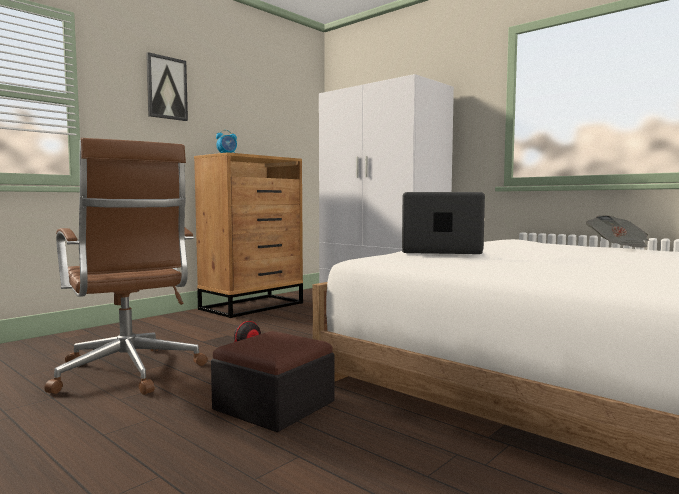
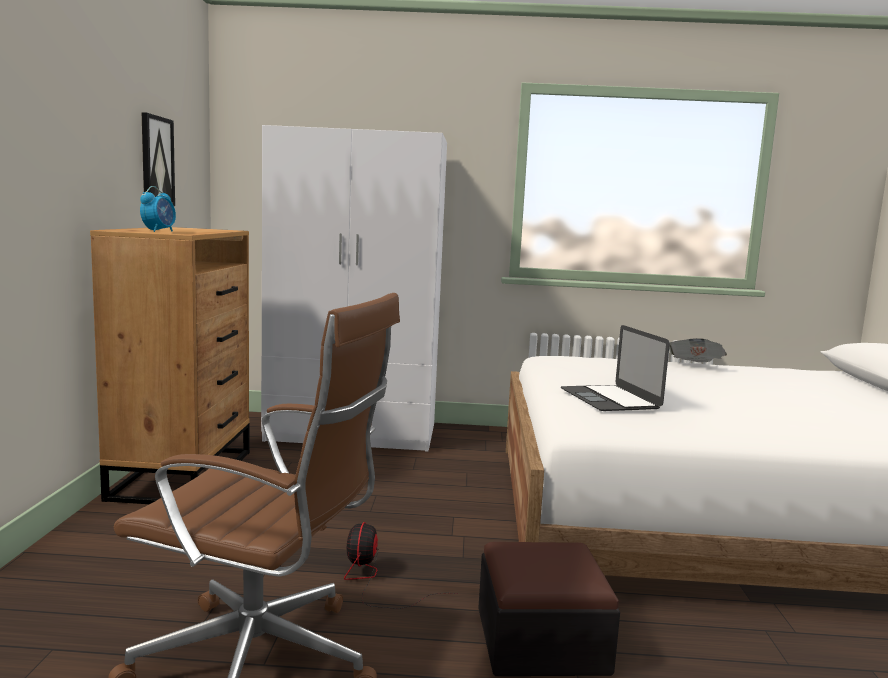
camera: 40 degrees left, 5 degrees up
(166, 88) = (47, 101): picture -> picture (156, 161)
(440, 251) = (610, 398): laptop -> laptop turned 75 degrees counterclockwise

